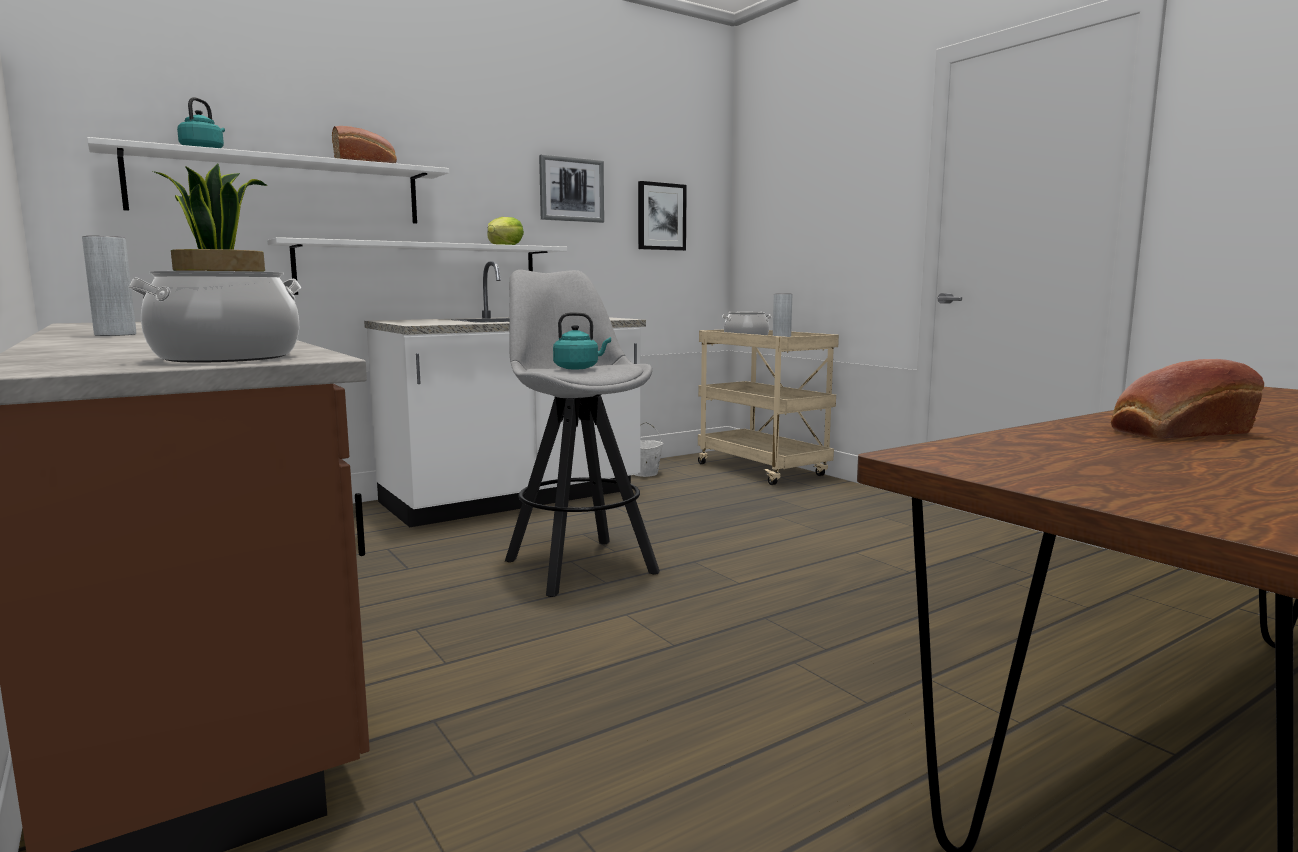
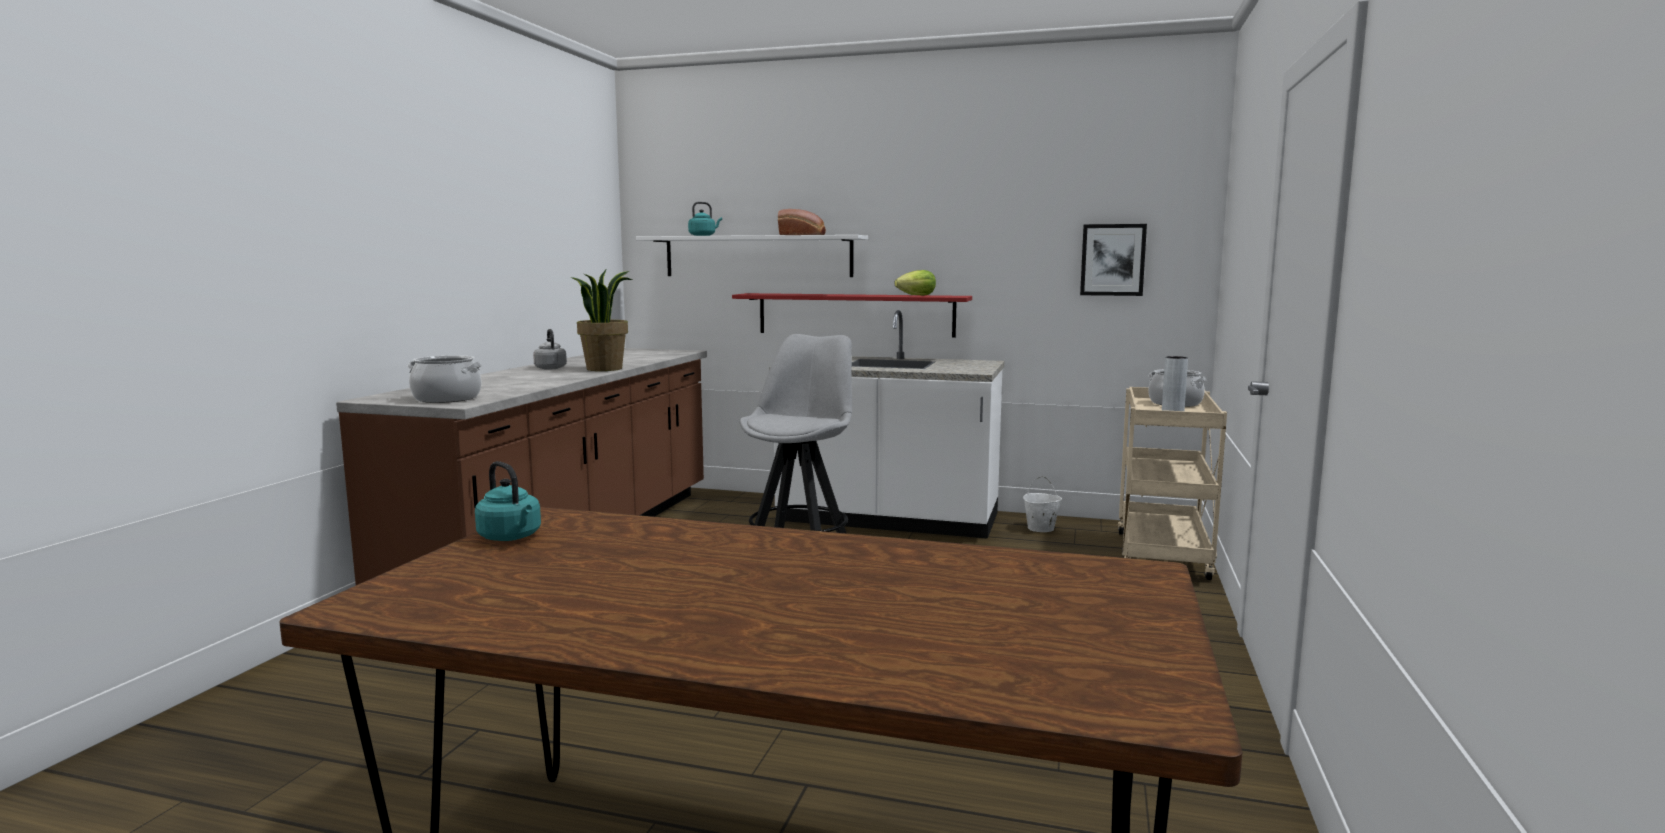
camera: 50 degrees right, 0 degrees up
(115, 335) = (550, 368): grey vase -> grey kettle
(421, 269) = (855, 314): white shelf -> red shelf
(571, 190) = (1002, 239): picture -> none
(579, 368) = (792, 418): turquoise kettle -> turquoise kettle (511, 537)
(1177, 432) = (731, 551): bread -> none

